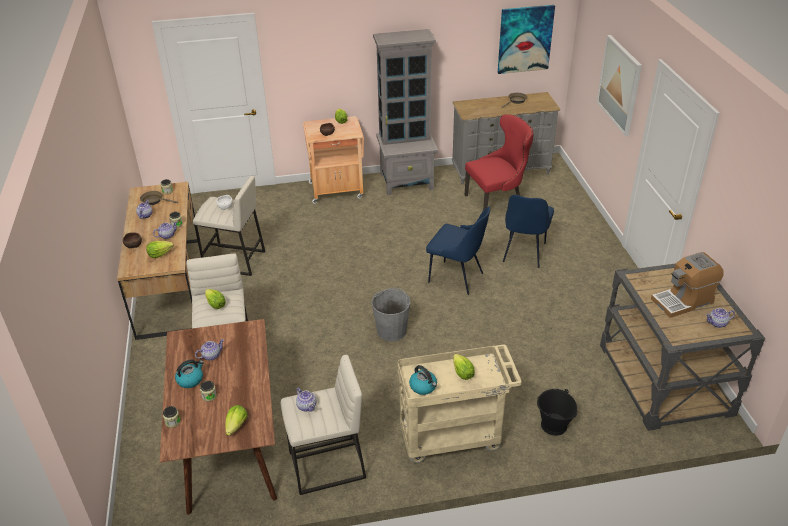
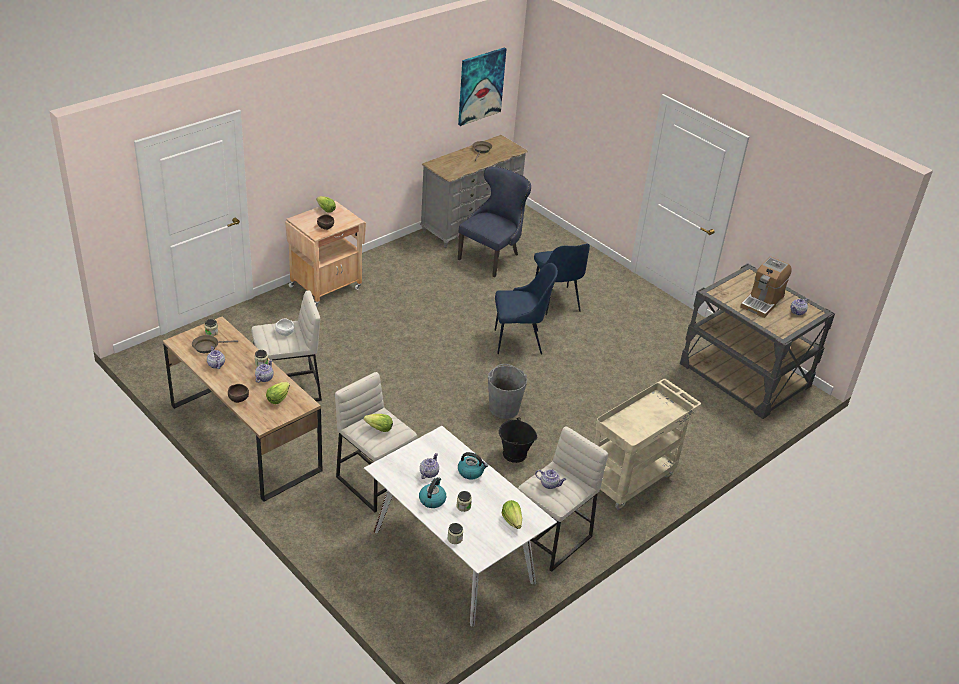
camera: 35 degrees left, 0 degrees up
(229, 443) = (452, 556): brown dining table -> white dining table
(407, 182) = (390, 260): grey cabinet -> none
(423, 387) = (629, 434): kettle -> kettle (471, 472)
(462, 373) = (648, 413): lettuce -> none
(496, 201) = (492, 257): red chair -> blue chair
(553, 425) = (696, 440): black bucket -> black bucket (514, 454)
(619, 84) = (604, 119): picture -> none

